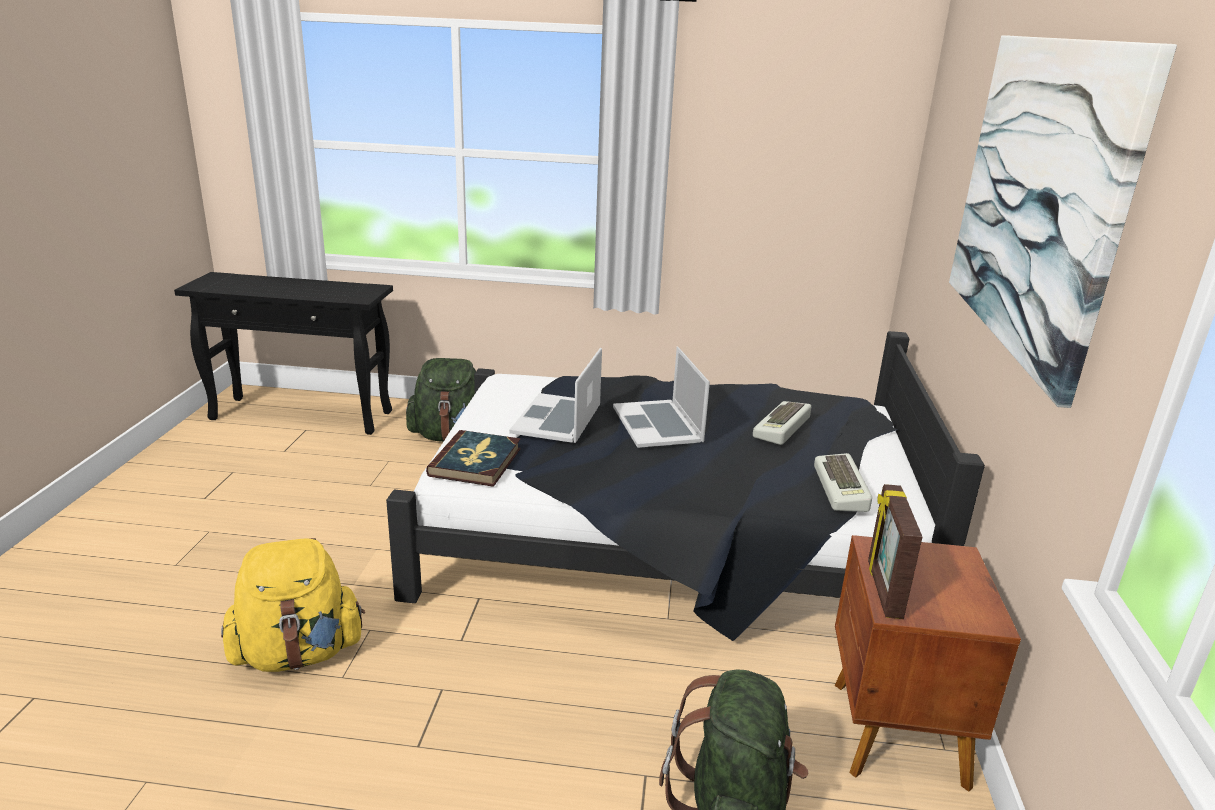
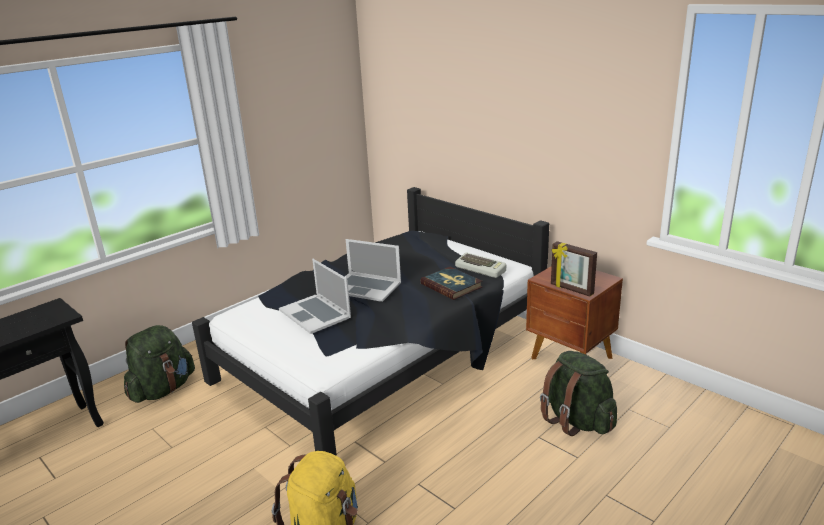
camera: 50 degrees left, 0 degrees up
(476, 462) = (324, 356): book -> book (451, 285)
(783, 428) = (413, 259): keyboard -> none
(1037, 197) = (527, 95): picture -> none

